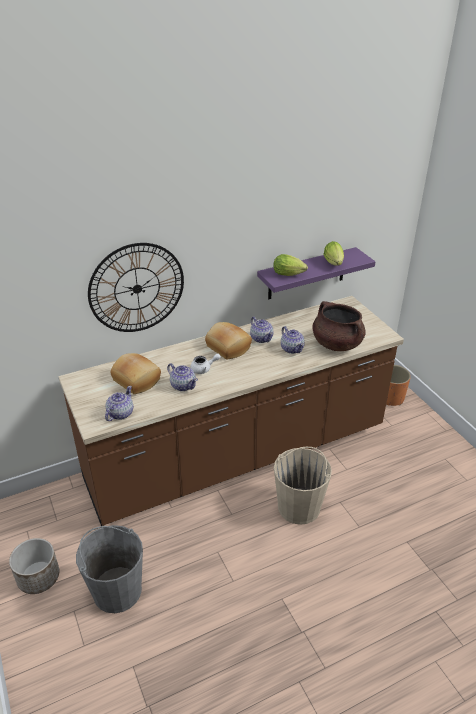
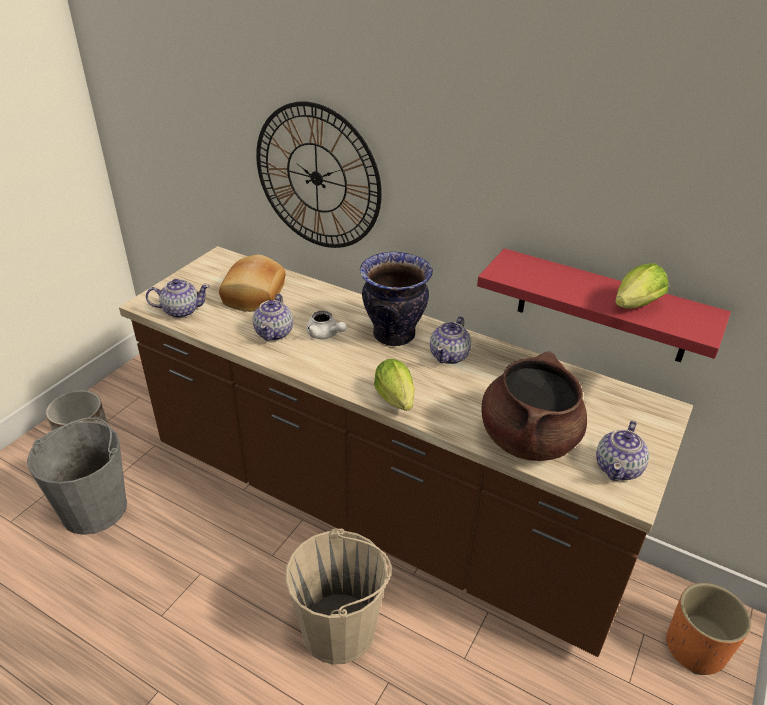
camera: 55 degrees right, 0 degrees up
(227, 347) = (393, 335): bread -> vase
(290, 274) = (534, 277): lettuce -> lettuce (396, 401)
(292, 348) = (458, 395): teapot -> teapot (618, 468)
(306, 274) = (602, 306): purple shelf -> red shelf

